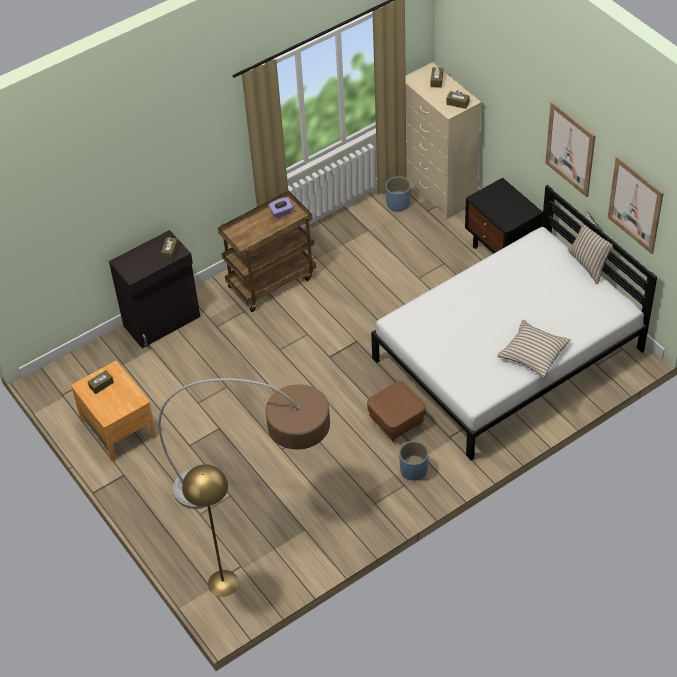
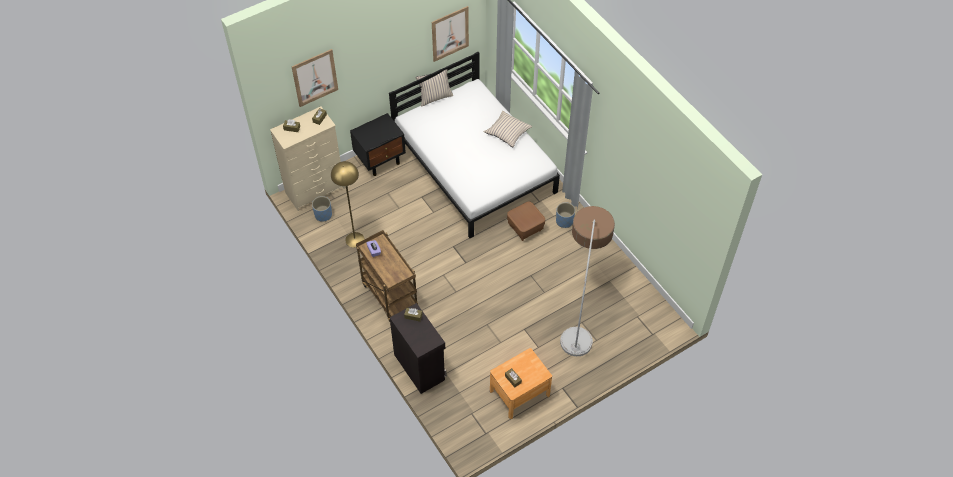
camera: 90 degrees left, 5 degrees up
(223, 583) = (650, 326): yellow floor lamp -> yellow floor lamp (354, 239)
(570, 149) = (396, 56): picture -> picture (315, 78)

